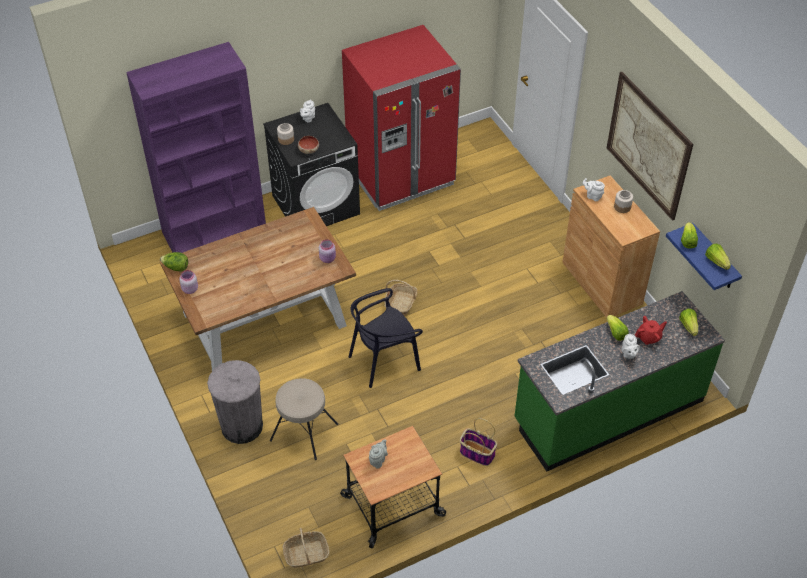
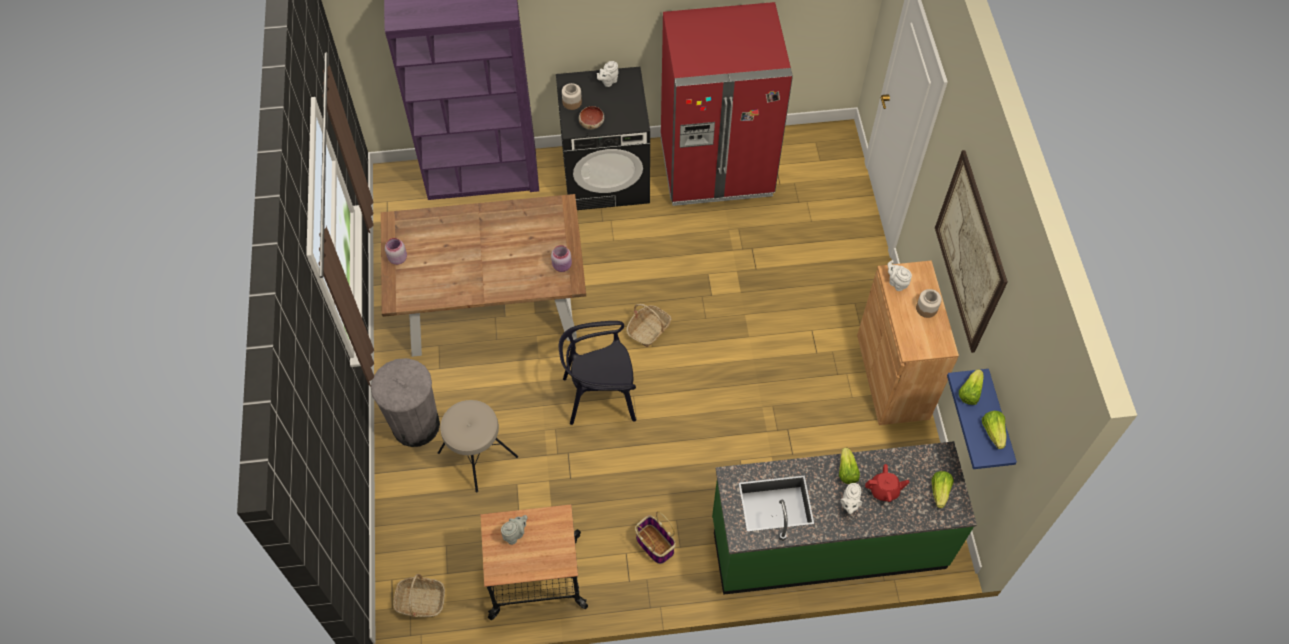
camera: 20 degrees right, 10 degrees up
(176, 267) = (394, 227): lettuce -> none

